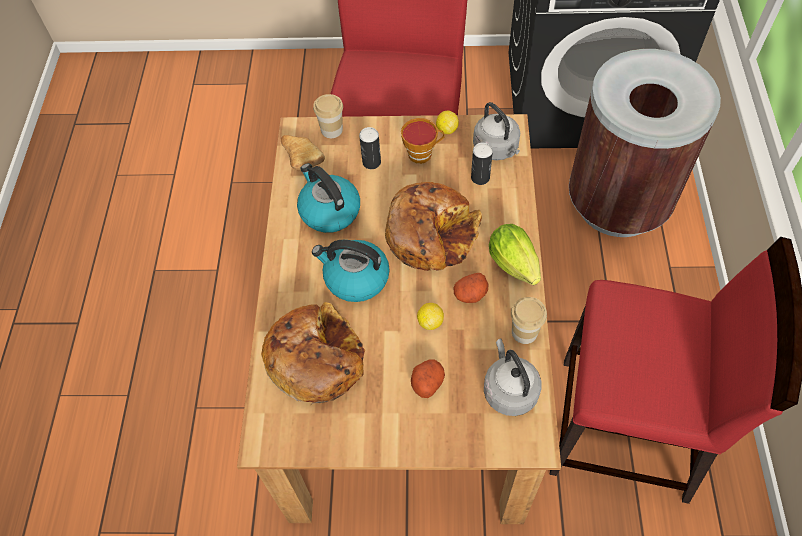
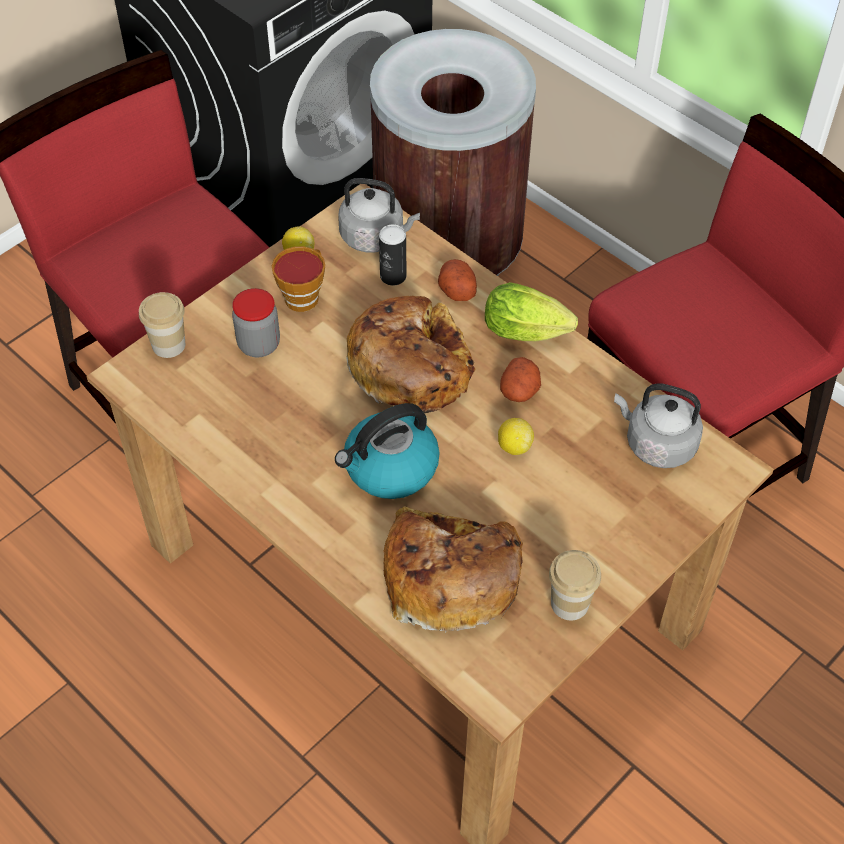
camera: 50 degrees left, 5 degrees down
(300, 156) = (167, 398): bread -> none
(329, 211) = (275, 427): kettle -> none
(371, 162) = (259, 344): can -> jar
(427, 382) = (579, 500): potato -> potato (456, 289)
(524, 332) = (608, 383): cup -> cup (569, 603)

